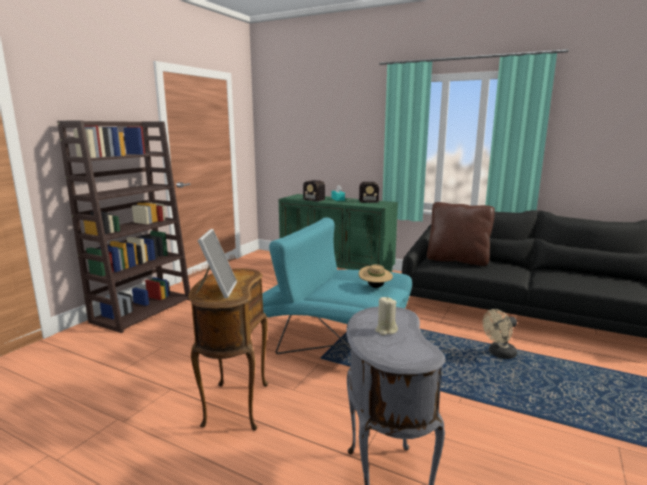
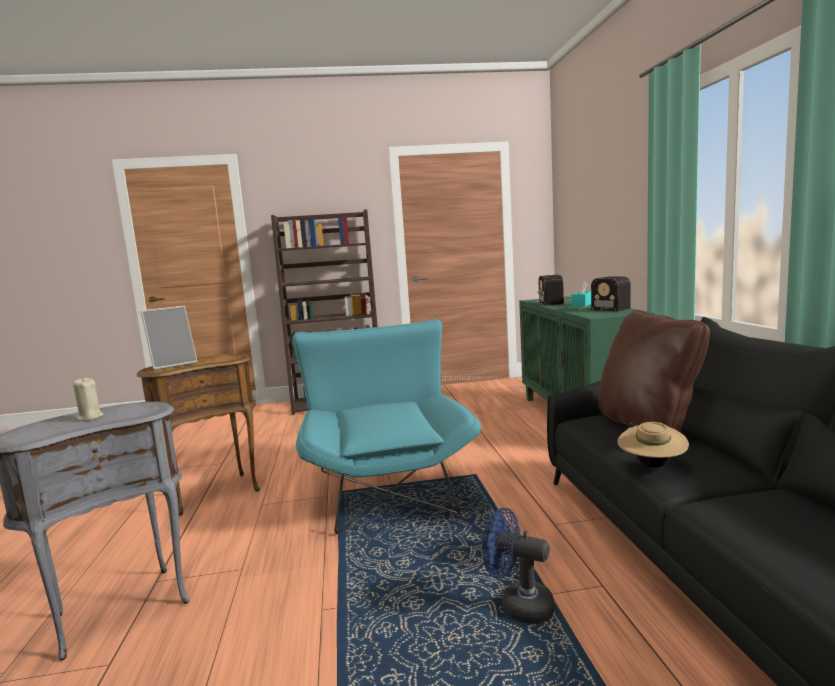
camera: 55 degrees right, 5 degrees down
(375, 287) = (401, 419): beige hat -> beige hat (651, 465)
(499, 354) = (518, 605): beige fan -> blue fan

